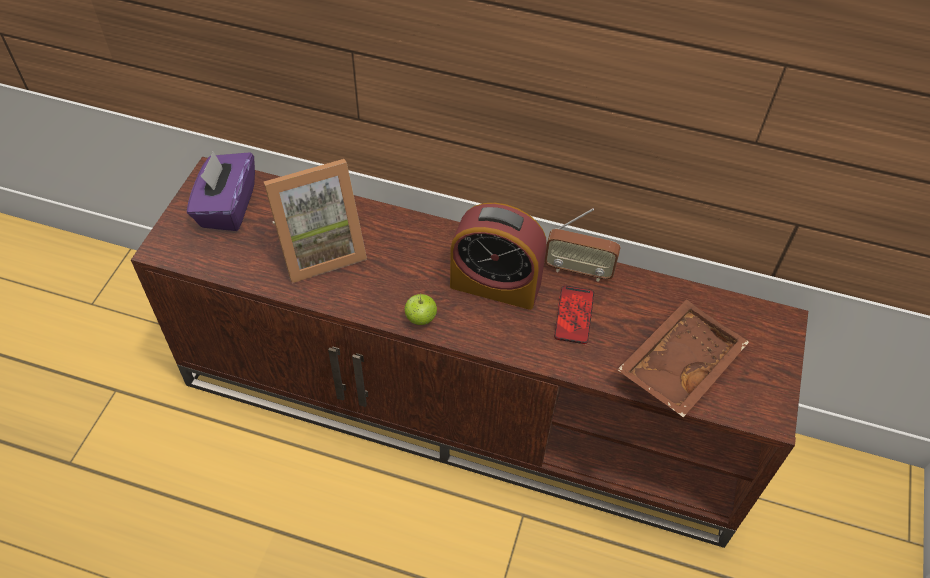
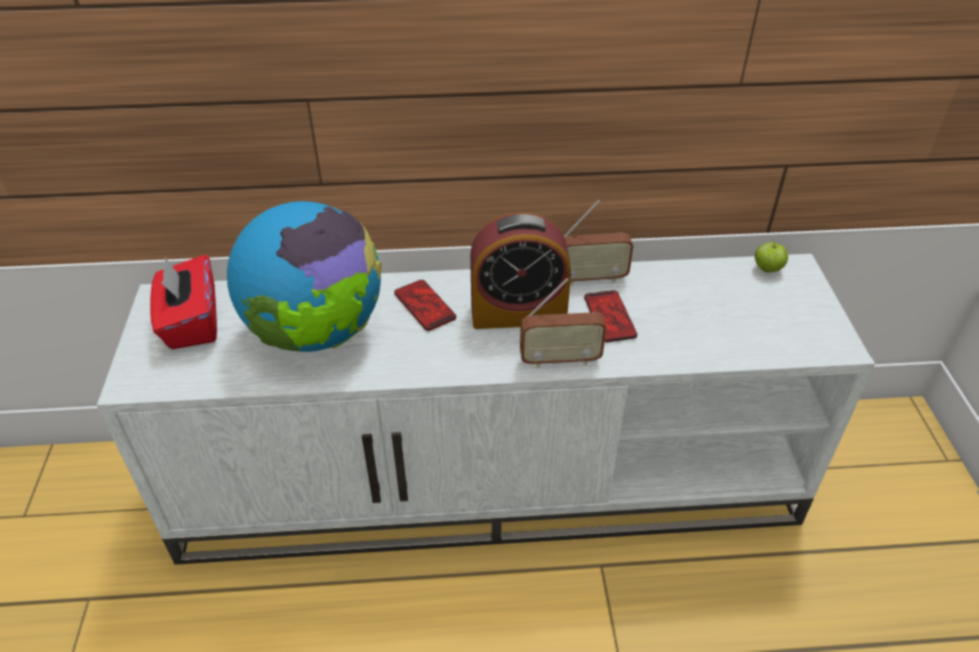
camera: 20 degrees left, 10 degrees down
(227, 207) = (191, 323): purple tissue box -> red tissue box
(319, 249) = (316, 333): picture frame -> globe
(419, 251) = (424, 306): none -> phone
(420, 318) = (459, 365): apple -> apple (767, 269)
(465, 405) = (492, 481): brown tv stand -> white tv stand
(507, 342) = (560, 360): none -> radio
(678, 364) = (730, 329): brown tray -> none

